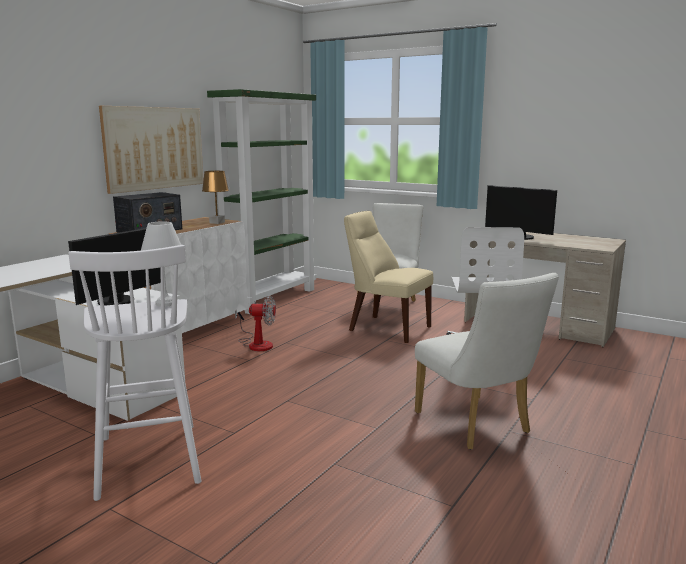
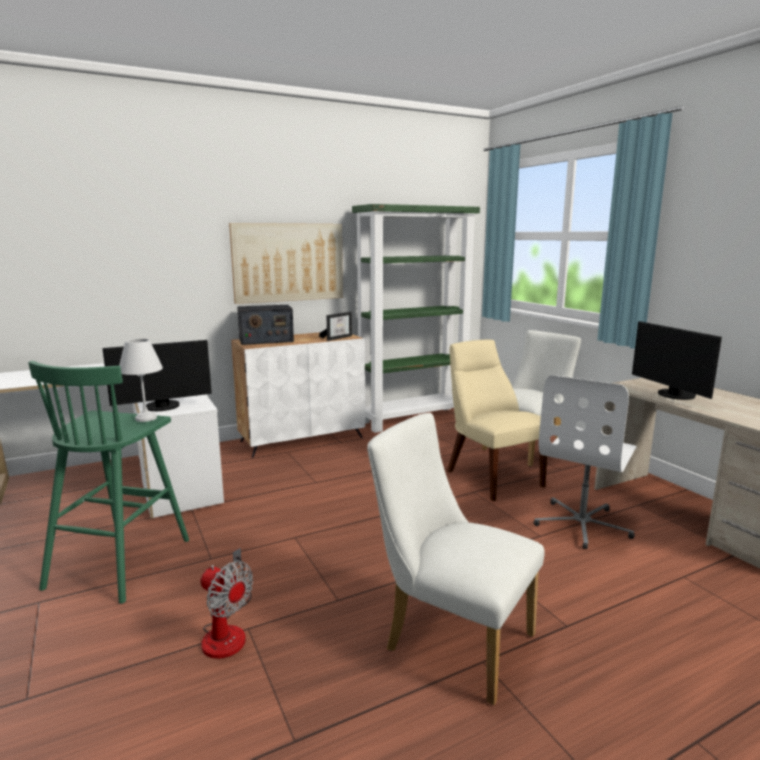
camera: 30 degrees right, 0 degrees up
(149, 458) = (121, 562): white stool -> green stool
(217, 222) = (337, 338): brown table lamp -> picture frame
(257, 344) = (342, 466): fan -> fan (227, 631)
(477, 426) = (450, 639): white chair -> white chair turned 120 degrees clockwise

